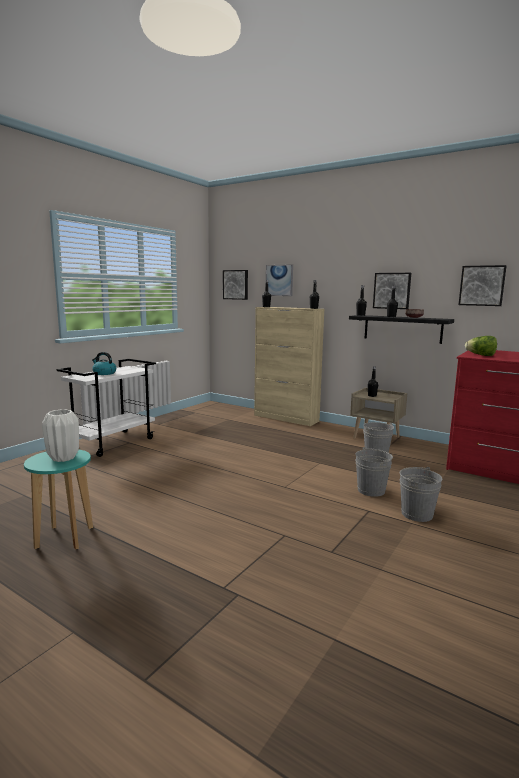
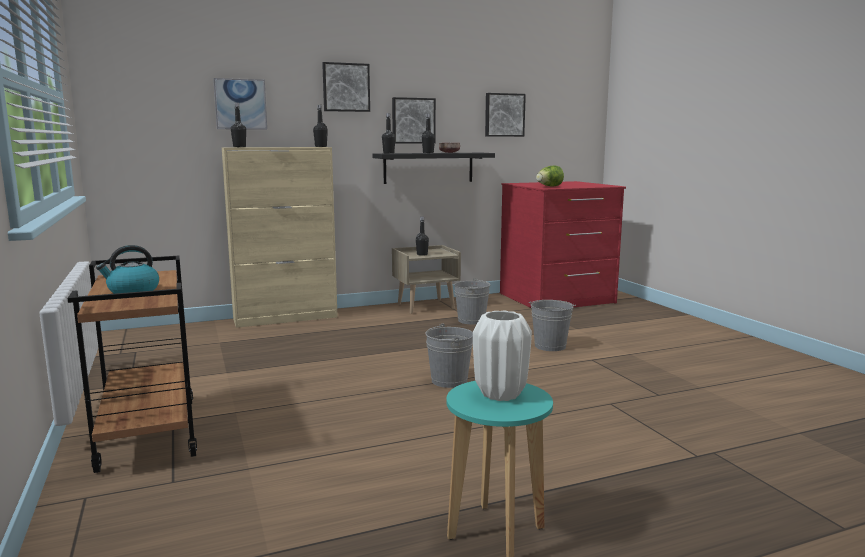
camera: 55 degrees left, 0 degrees up
(113, 443) = (147, 433): white cart -> brown cart
(236, 284) = (147, 110): picture -> picture (346, 87)
(417, 514) = (615, 347): grey bucket -> grey bucket (449, 381)

